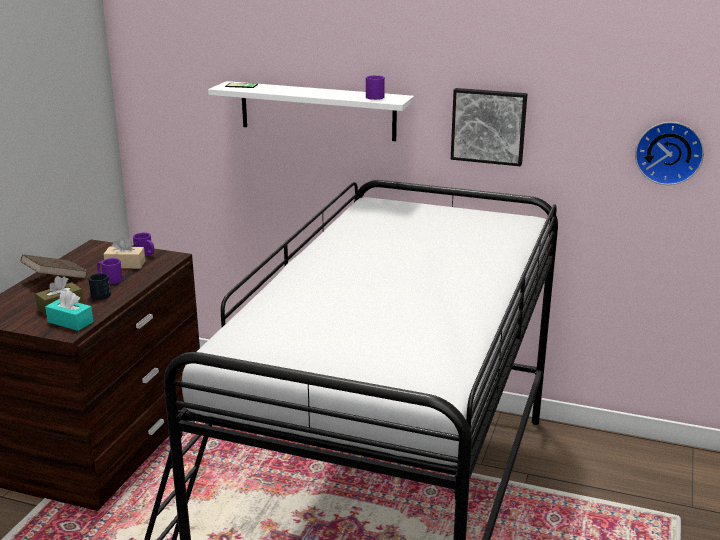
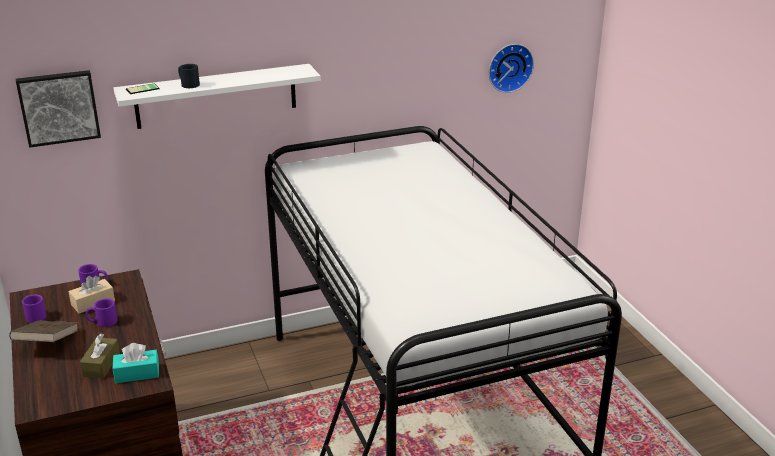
camera: 40 degrees left, 5 degrees up
(101, 293) = (119, 337): black mug -> black mug (188, 84)
(375, 96) = (282, 72): purple mug -> purple mug (34, 315)
(488, 126) = (375, 76): picture -> picture (59, 107)

